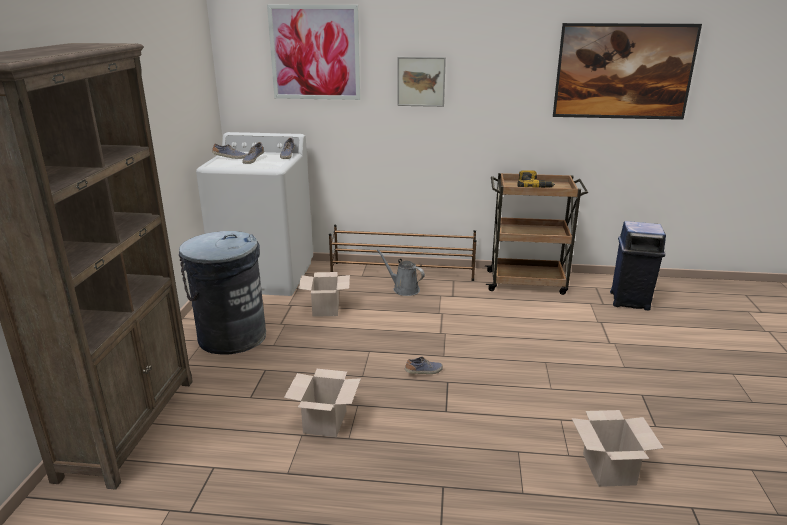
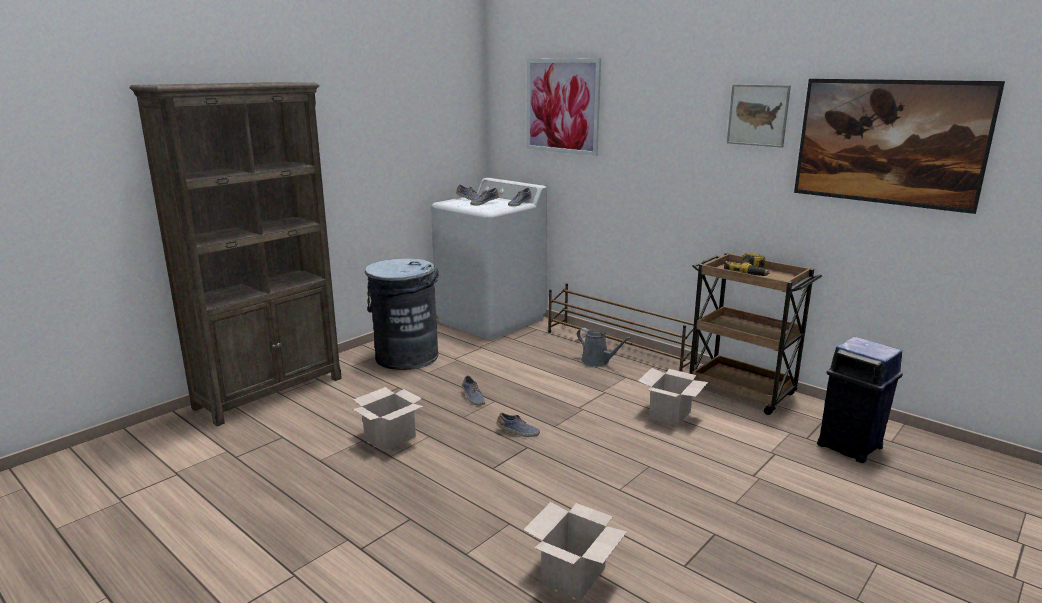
camera: 35 degrees right, 5 degrees down
(326, 309) = (505, 358): cardboard box -> cardboard box (670, 415)
(347, 355) = (472, 397): none -> shoe
(403, 289) = (597, 362): grey watering can -> grey watering can turned 150 degrees clockwise
(421, 81) = (654, 140): picture -> picture (758, 115)

